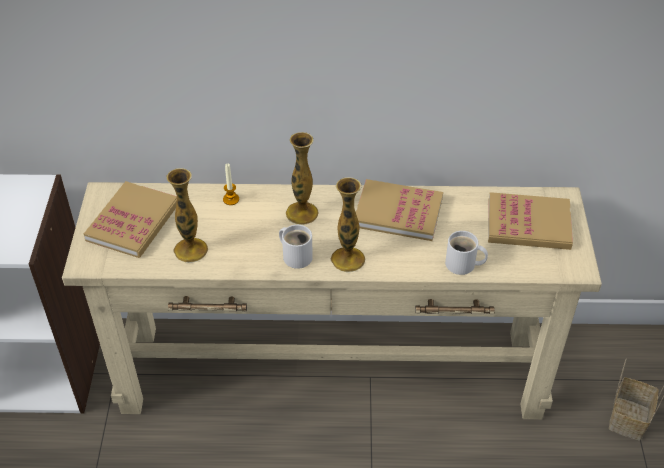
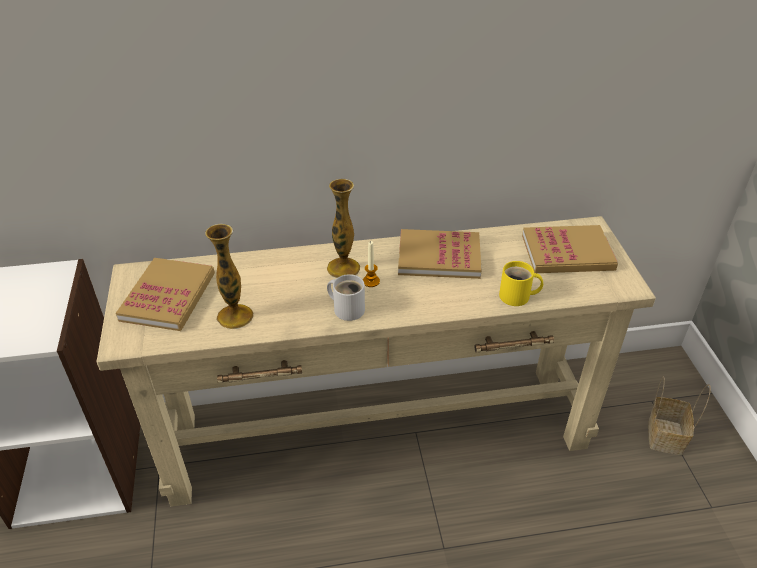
camera: 10 degrees left, 5 degrees down
(231, 199) = (268, 264): candle -> candle (371, 281)
(348, 259) = (401, 305): vase -> none
(463, 265) = (517, 297): white mug -> yellow mug

